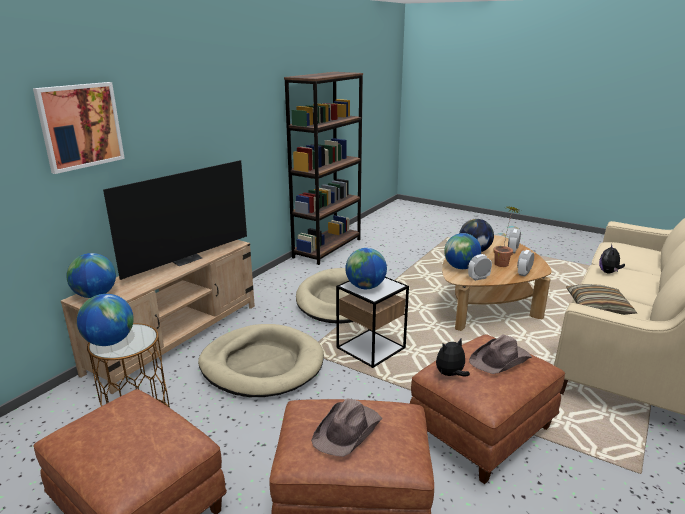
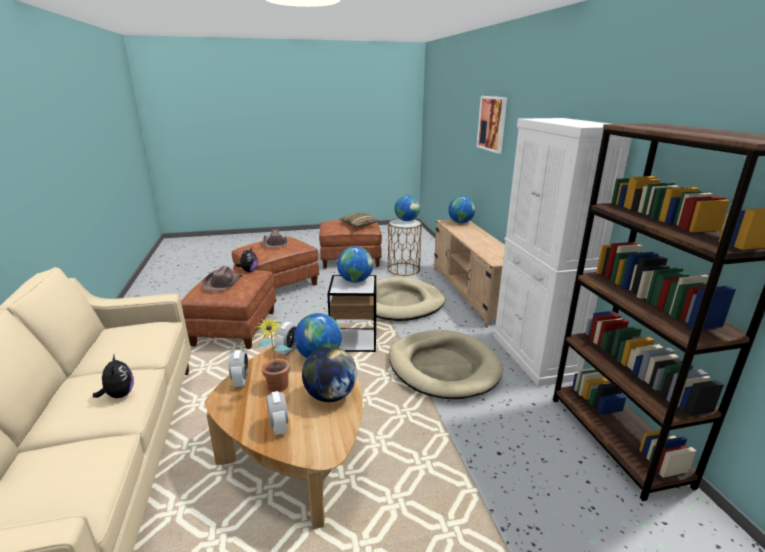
camera: 135 degrees right, 0 degrees up
(186, 259) = (484, 244): television -> none
(274, 280) = (534, 356): none -> white cabinet
(597, 307) = (147, 334): pillow -> pillow (359, 224)

